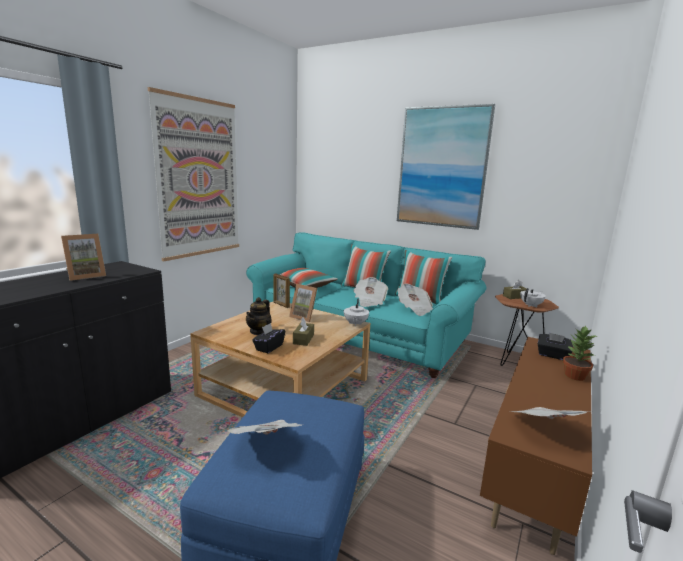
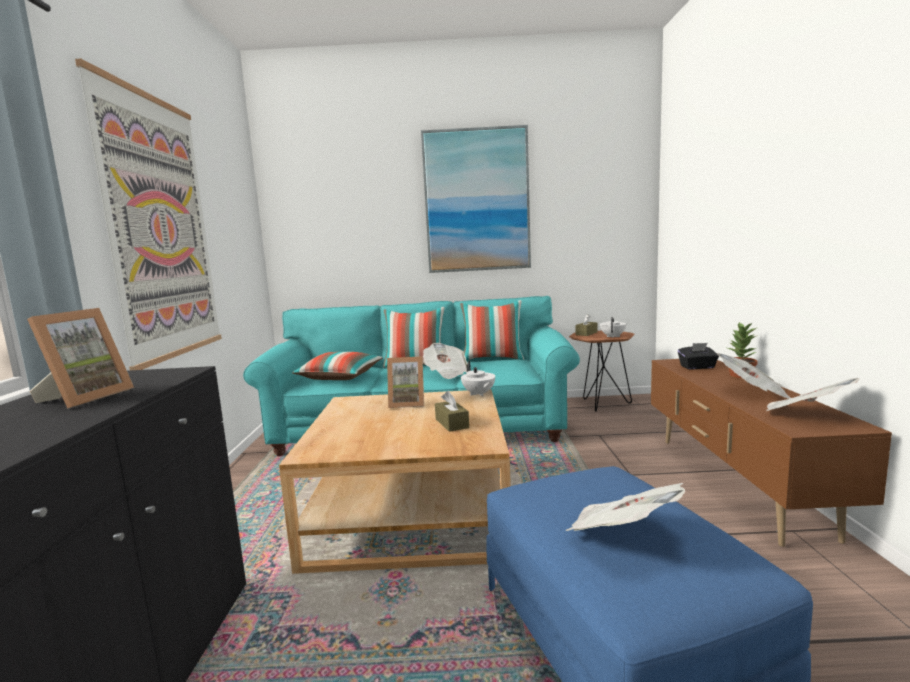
camera: 30 degrees left, 5 degrees down
(259, 331) = (380, 433): teapot -> none
(269, 347) = (427, 444): black tissue box -> none
(281, 305) = (351, 400): picture frame -> none
(414, 309) = (506, 368): newspaper -> newspaper (753, 392)

